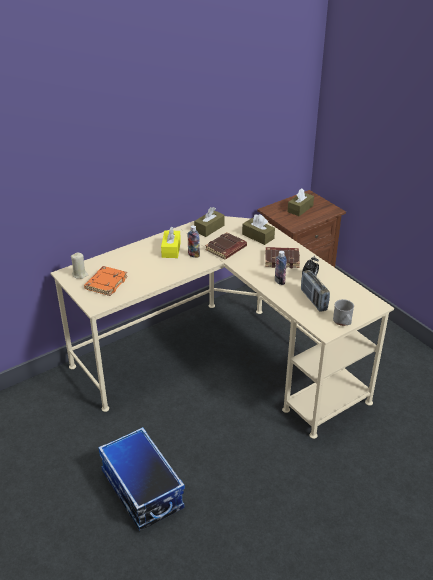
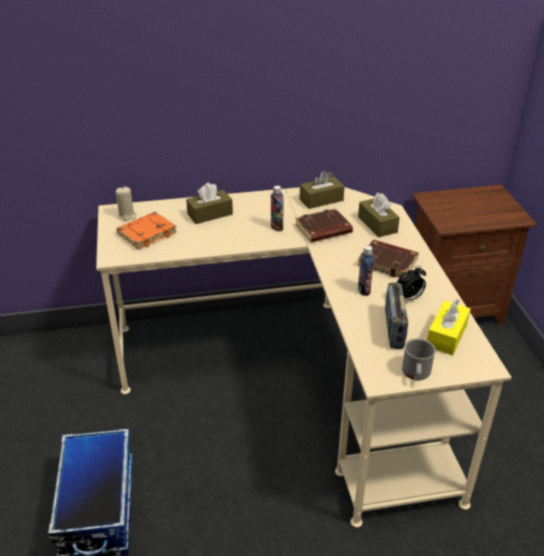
camera: 25 degrees right, 0 degrees up
(171, 249) = (254, 213): yellow tissue box -> yellow tissue box (446, 335)
(300, 209) = (471, 205): brown tissue box -> brown tissue box (210, 214)

